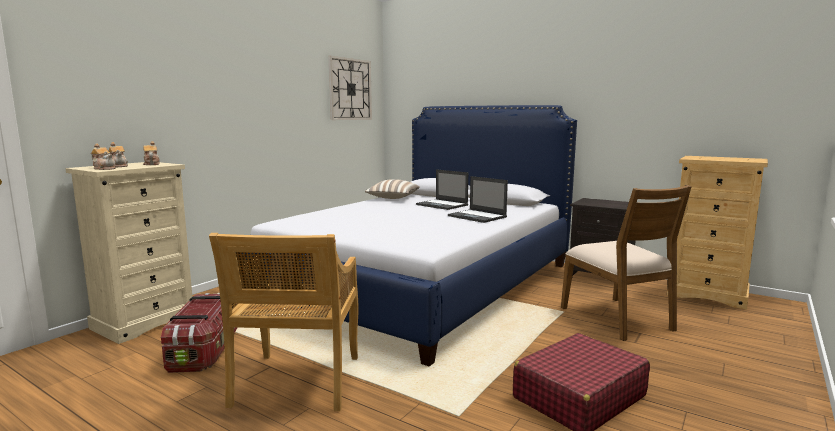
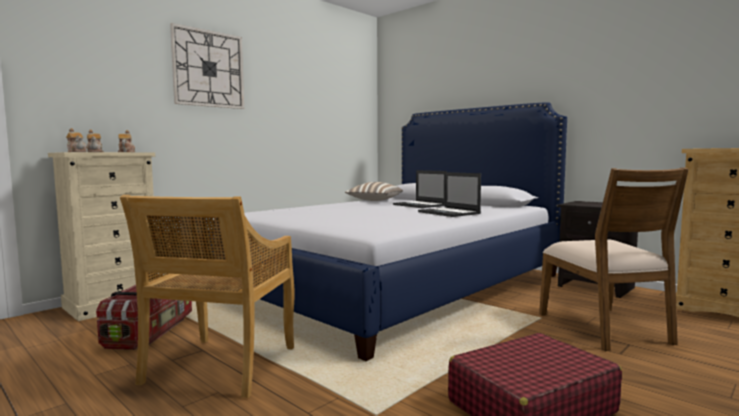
camera: 10 degrees right, 5 degrees down
(350, 89) = (341, 98): wall clock -> wall clock (208, 69)

